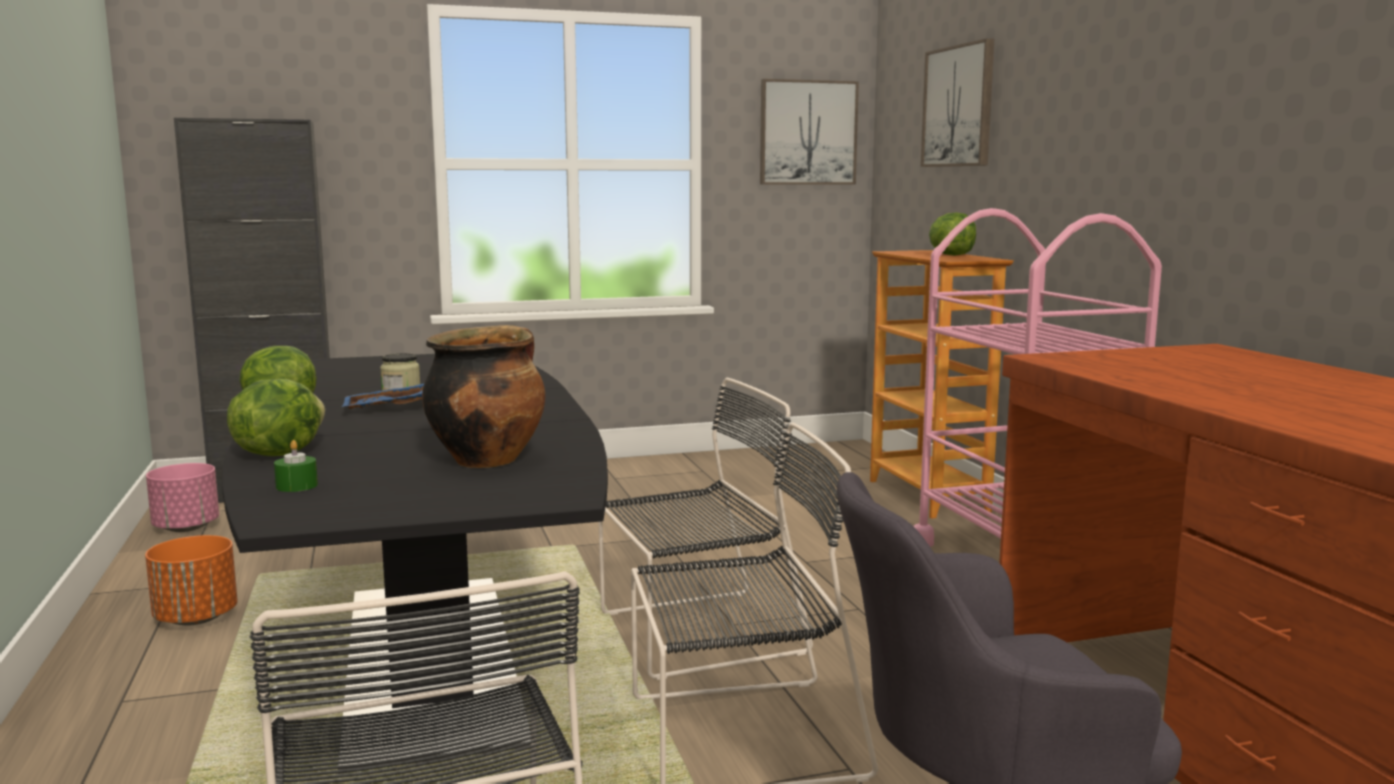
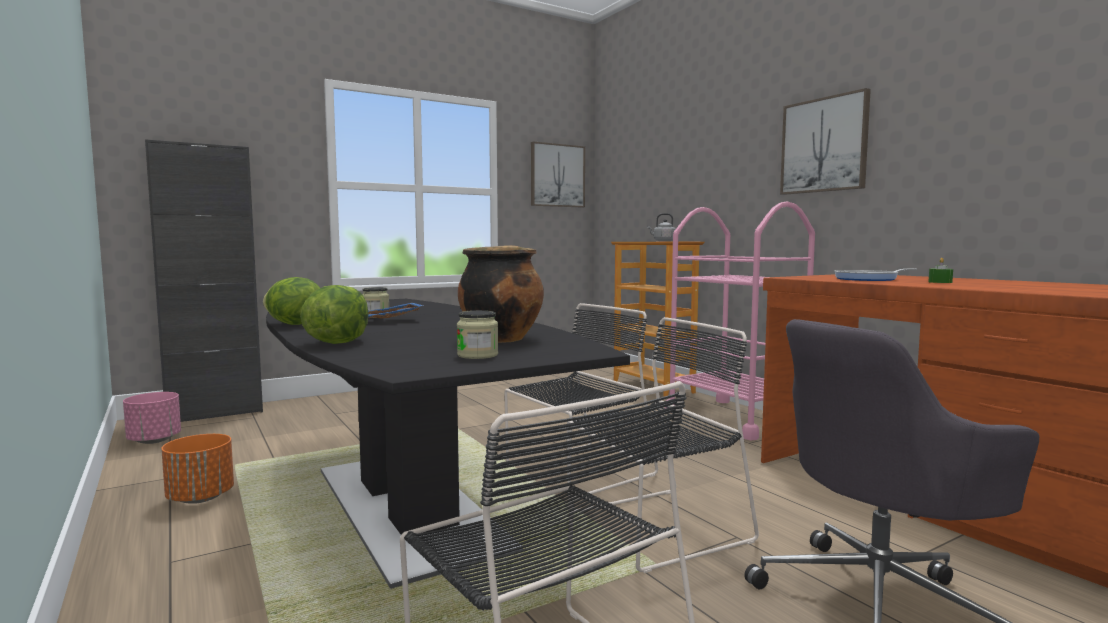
camera: 15 degrees left, 5 degrees down
(297, 486) = (384, 356): green candle -> green candle (940, 282)
(407, 493) = (477, 355): none -> jar
(951, 255) = (663, 241): lettuce -> grey kettle
(959, 106) = (658, 156): picture -> picture (824, 145)
(1167, 372) = (869, 279): none -> frying pan

